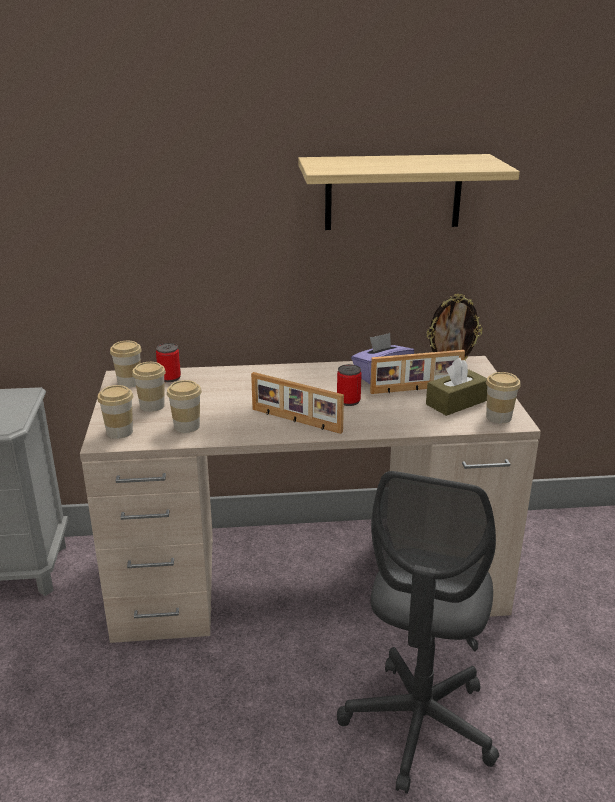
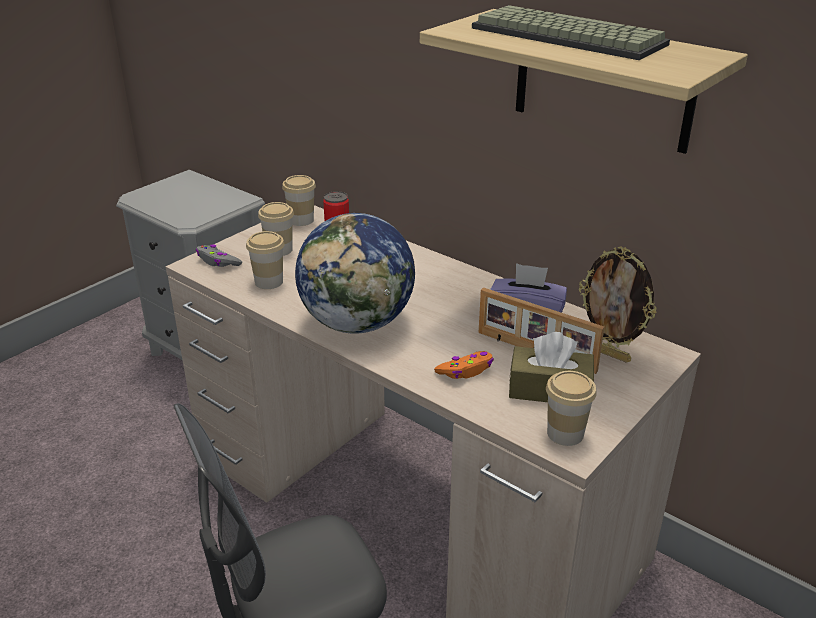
camera: 45 degrees right, 5 degrees up
(119, 432) = (218, 262): cup -> grey game controller
(295, 421) = (358, 323): picture frame -> globe
(348, 401) = (442, 328): can -> none
(390, 162) = (563, 37): none -> keyboard
(401, 414) = (466, 370): none -> orange game controller

